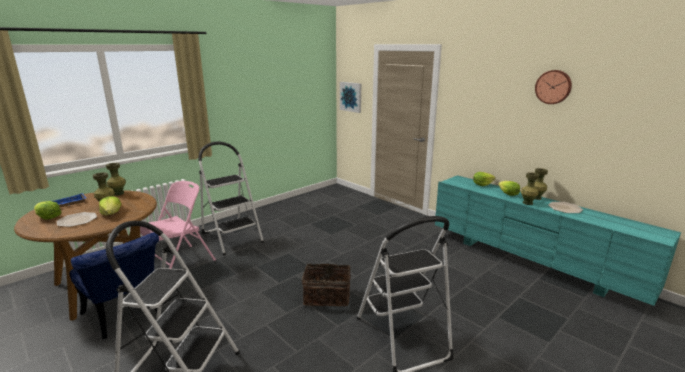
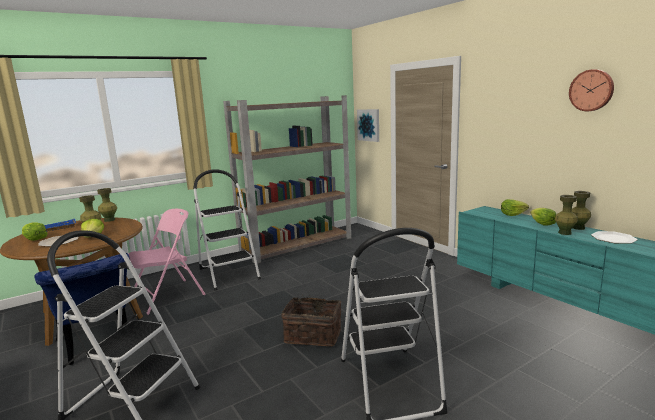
camera: 10 degrees right, 5 degrees down
(288, 207) = (297, 245): none -> brown bookcase

